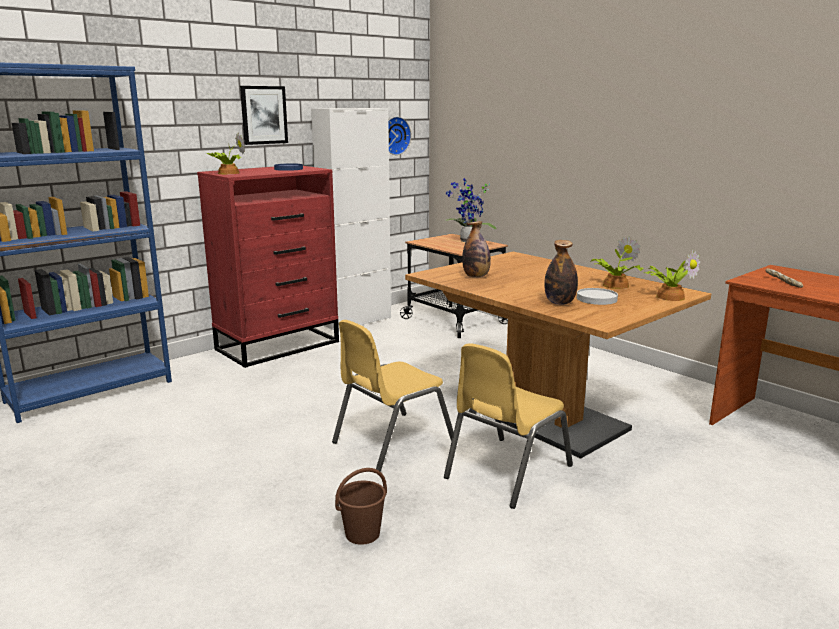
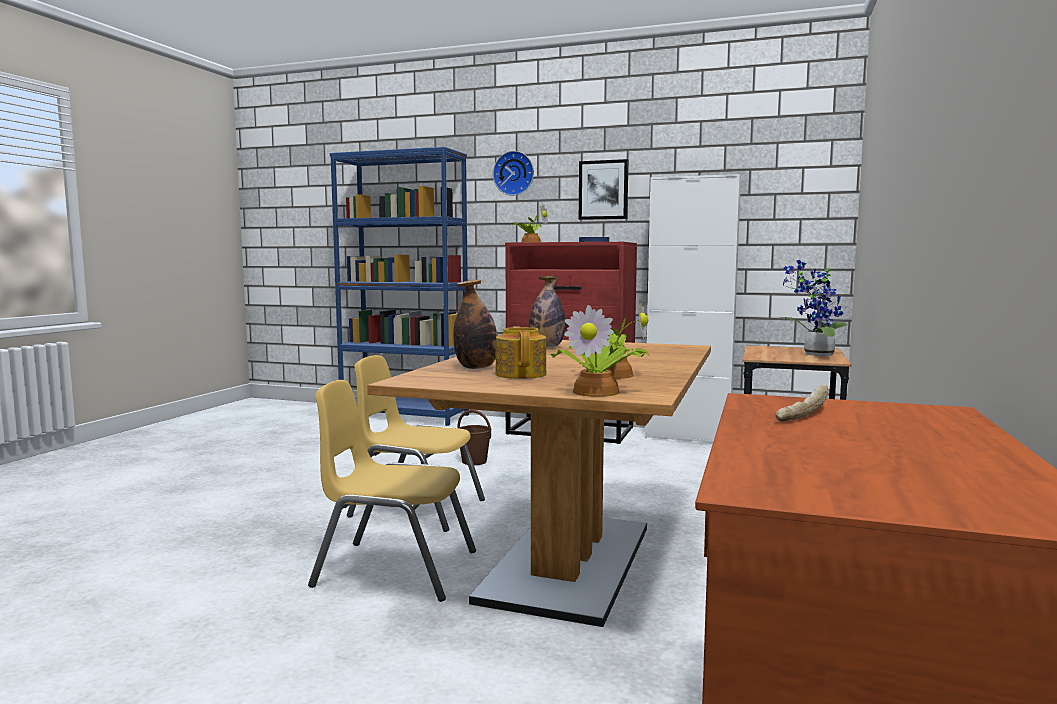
camera: 60 degrees right, 10 degrees down
(362, 534) = (230, 535): brown bucket -> brown bucket (474, 461)
(394, 135) = (788, 213): wall clock -> wall clock (514, 173)
(597, 299) = (521, 374): white plate -> teapot

